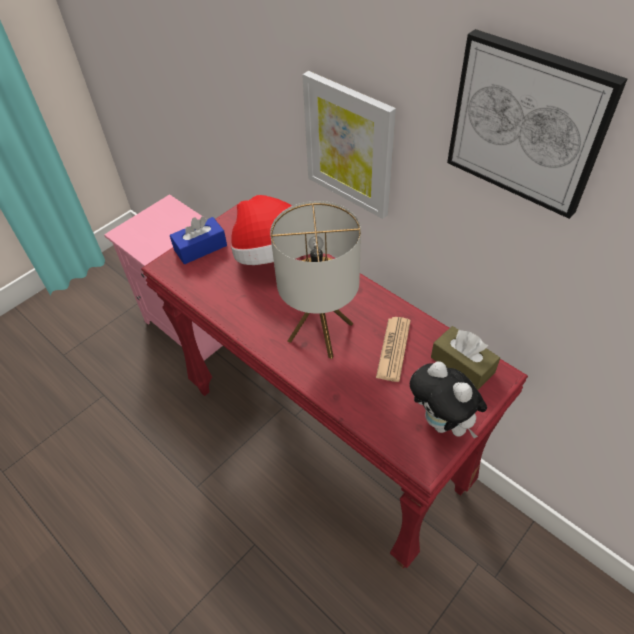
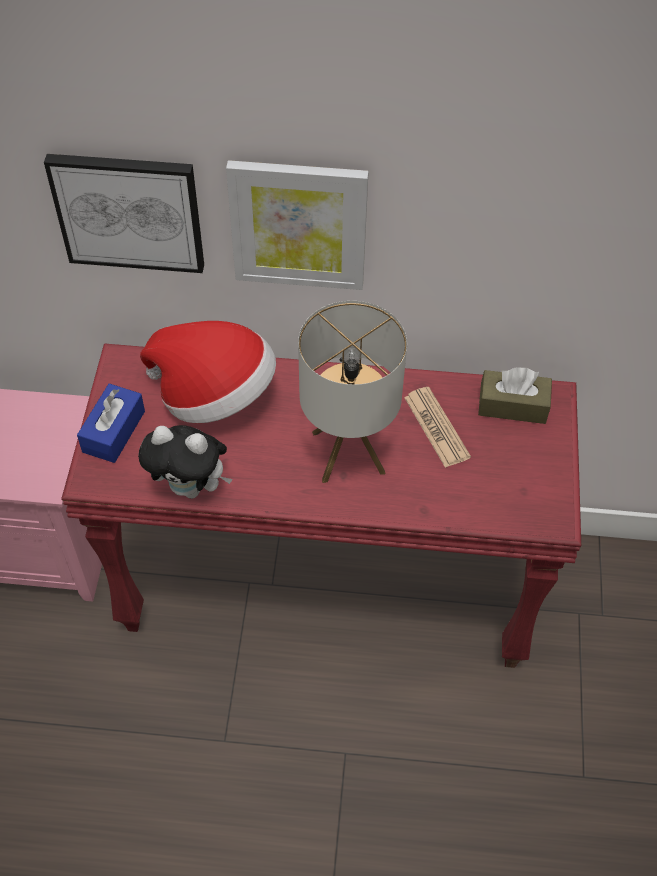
camera: 40 degrees left, 5 degrees up
(443, 423) = (541, 474): plush toy -> plush toy (191, 487)
(527, 124) = (537, 148): picture -> picture (129, 211)

